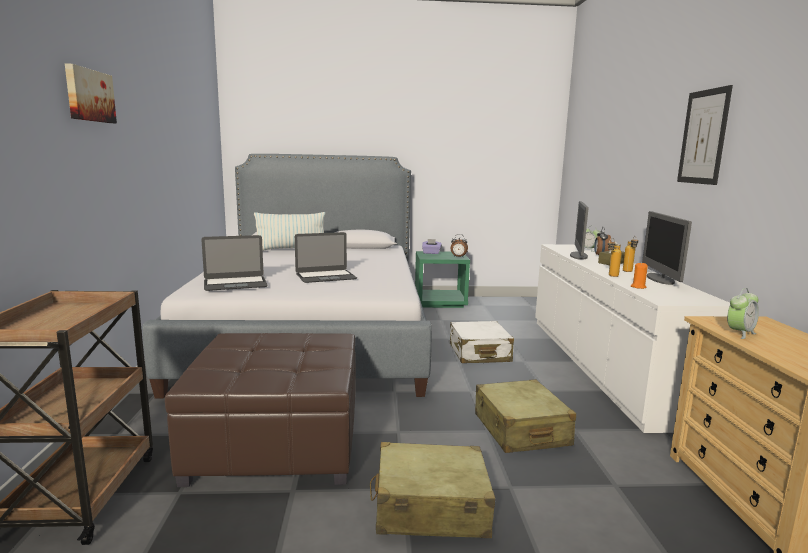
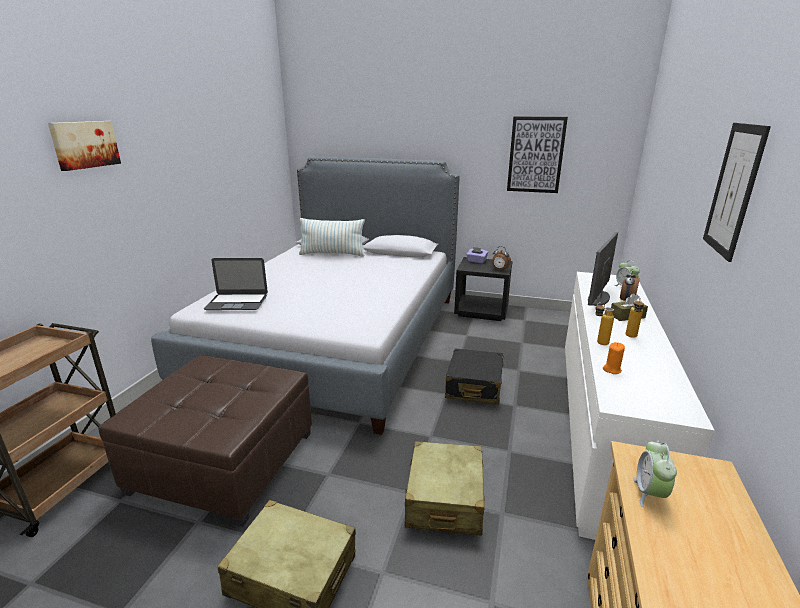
camera: 20 degrees right, 10 degrees up
(326, 276) = (324, 298): laptop -> none
(440, 302) = (482, 311): green nightstand -> black nightstand
(478, 152) = (536, 155): none -> picture
(479, 353) = (474, 386): white suitcase -> black suitcase
(660, 279) = (658, 357): monitor -> none
(739, 333) = (649, 493): alarm clock -> alarm clock turned 120 degrees clockwise

